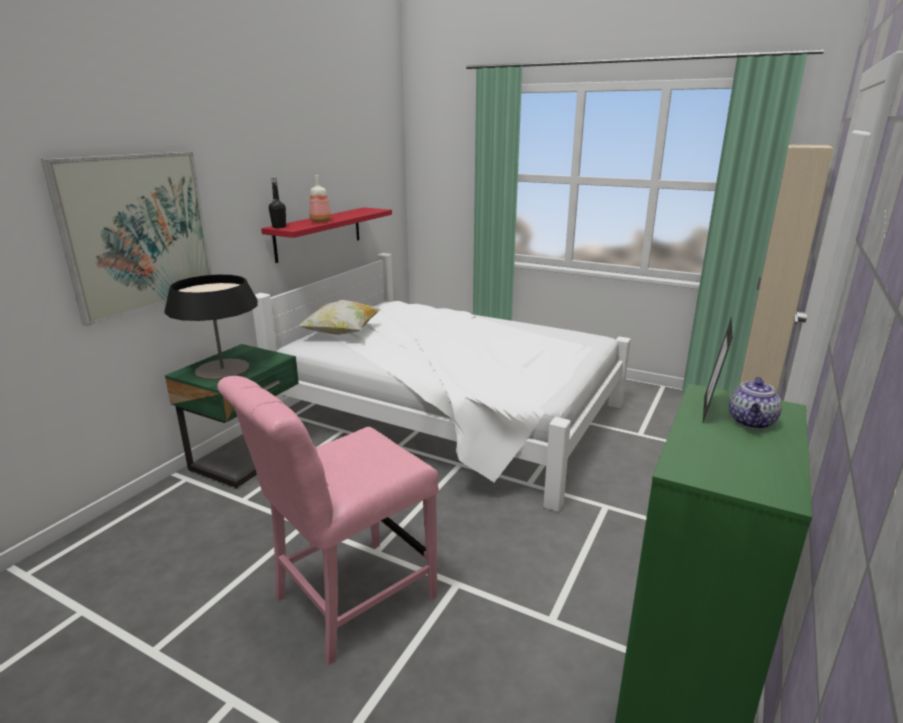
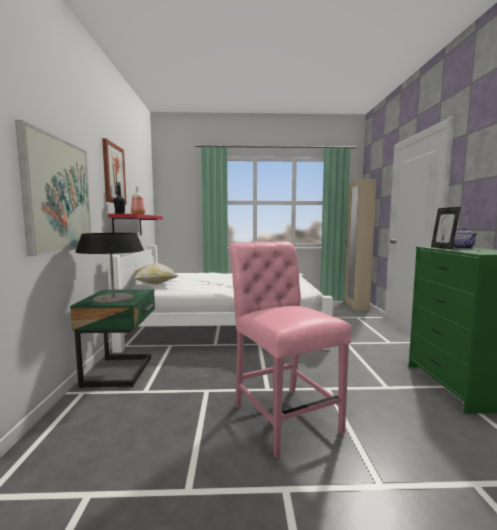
camera: 30 degrees left, 15 degrees down
(276, 160) = (113, 174): none -> picture
(347, 601) = (283, 414): pink chair -> pink chair turned 135 degrees clockwise

